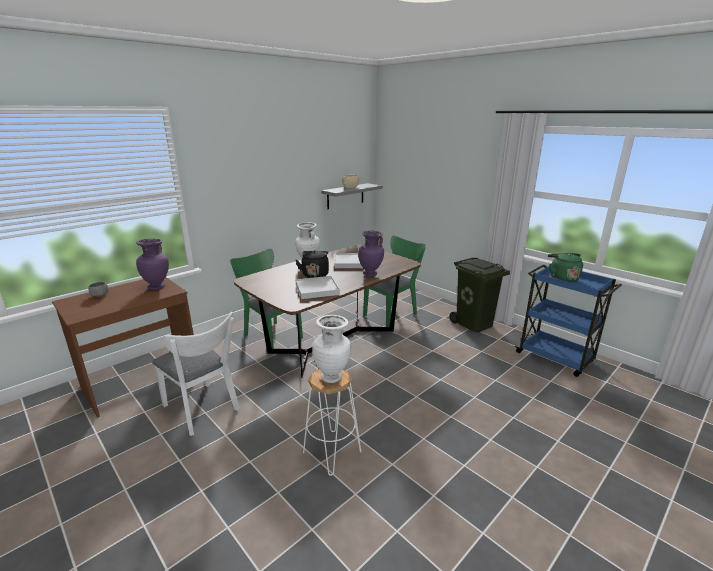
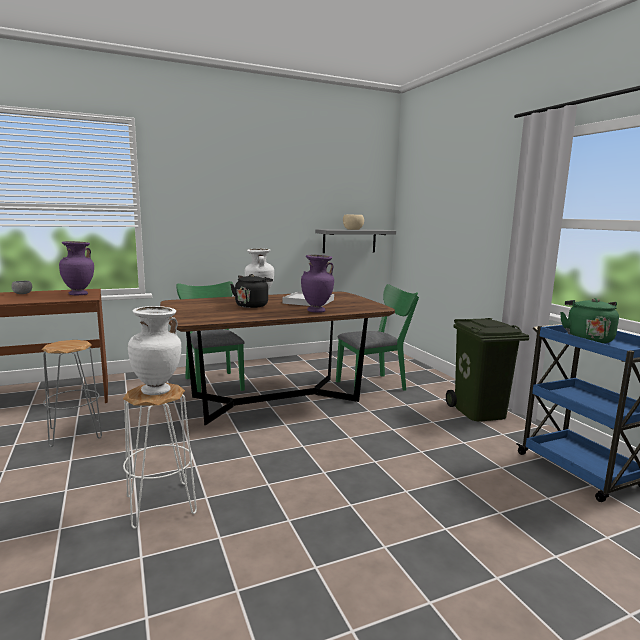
camera: 20 degrees right, 10 degrees down
(203, 410) = (75, 433): white chair -> grey stool
(317, 289) = (234, 314): white tray -> none

